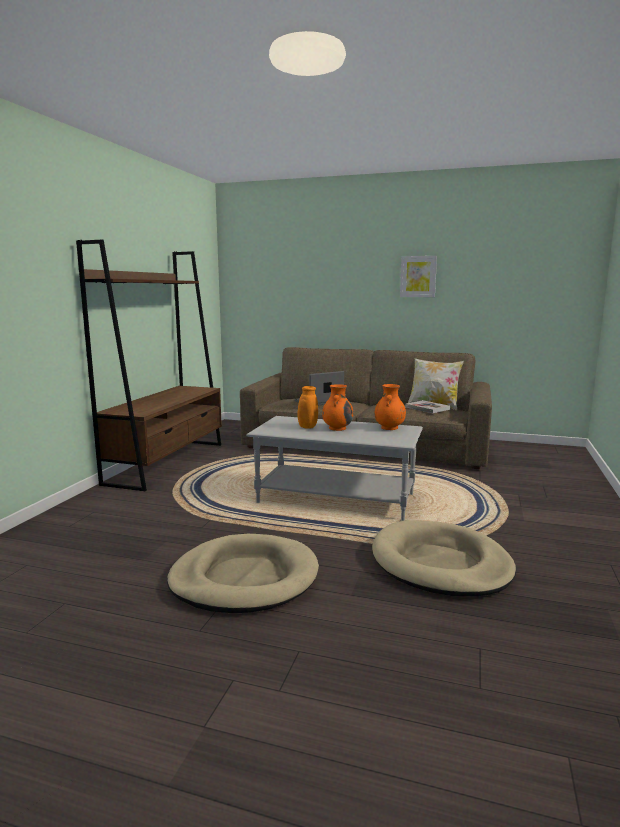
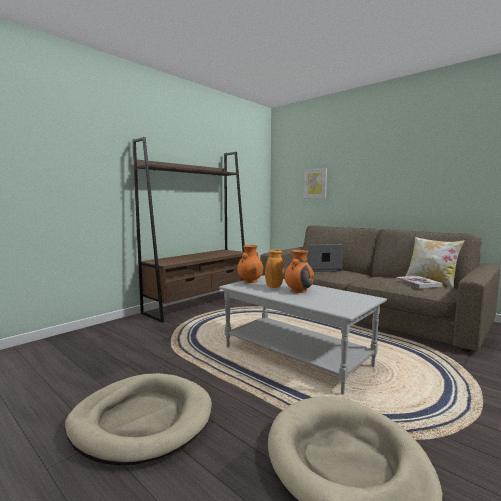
camera: 25 degrees right, 5 degrees down
(389, 428) = (349, 296): orange vase -> orange vase (250, 281)
(418, 276) = (426, 164): picture -> picture (315, 183)

